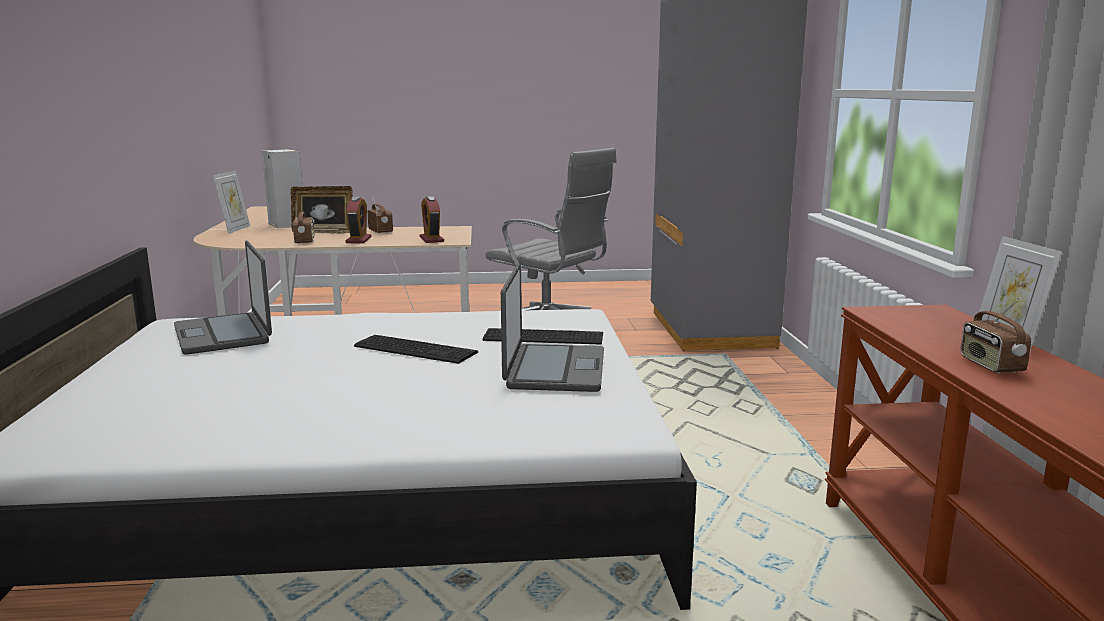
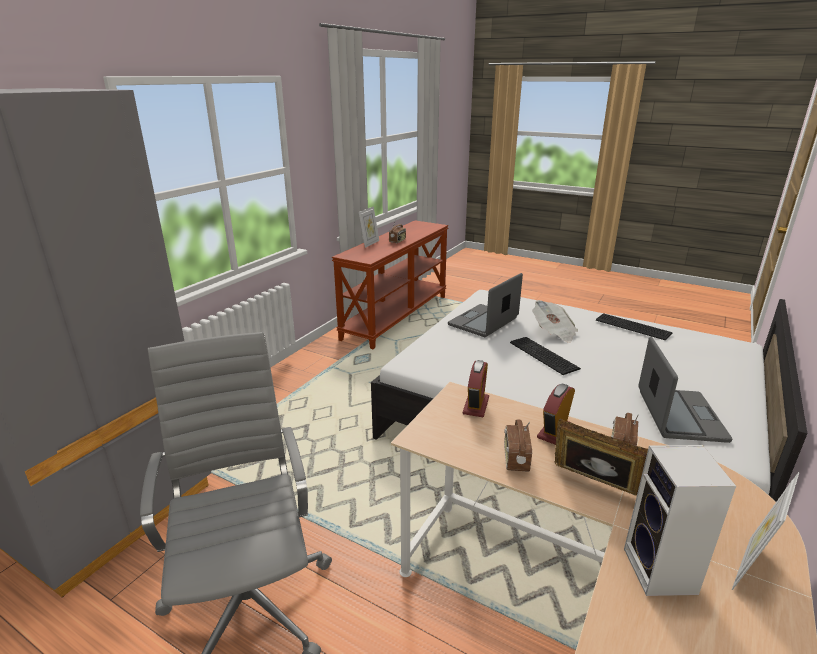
camera: 145 degrees left, 10 degrees up
(418, 380) = (554, 332): none -> newspaper
(542, 336) = (461, 345): keyboard -> keyboard (633, 327)

